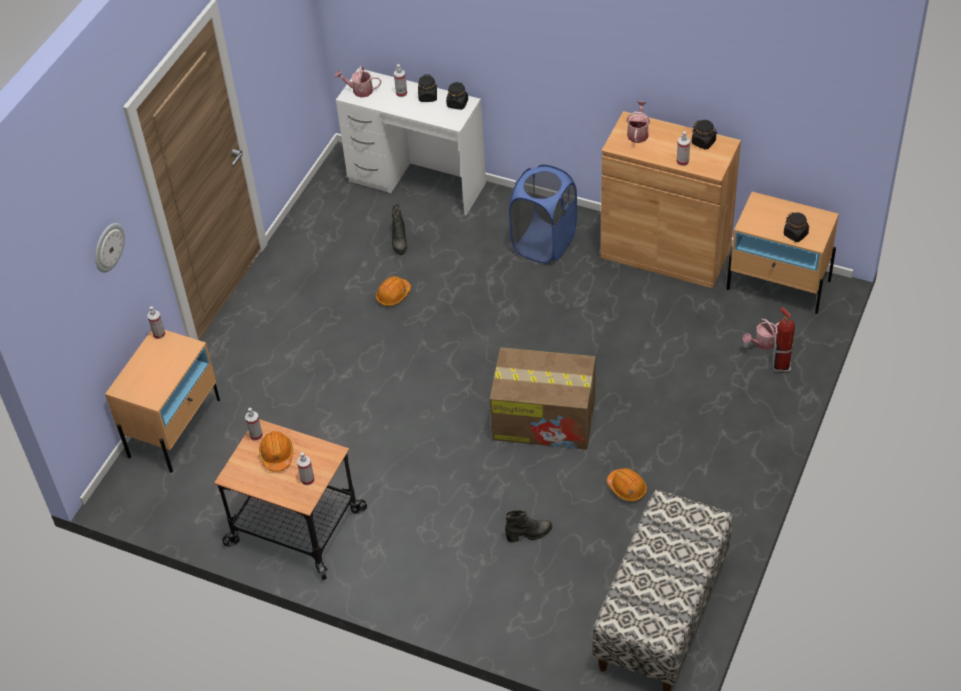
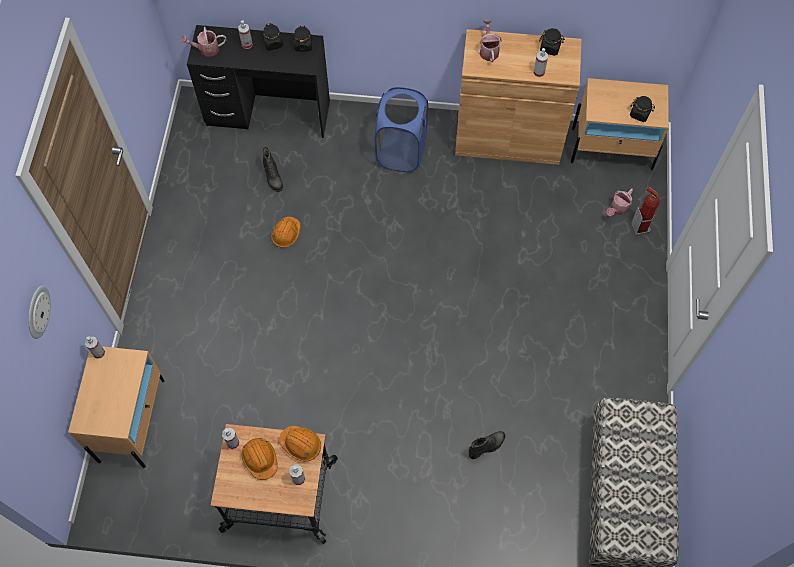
camera: 20 degrees left, 15 degrees up
(417, 182) = (268, 113): white desk -> black desk
(545, 419) = (462, 328): cardboard box -> none
(627, 488) = (554, 379): orange hard hat -> orange hard hat (301, 444)

